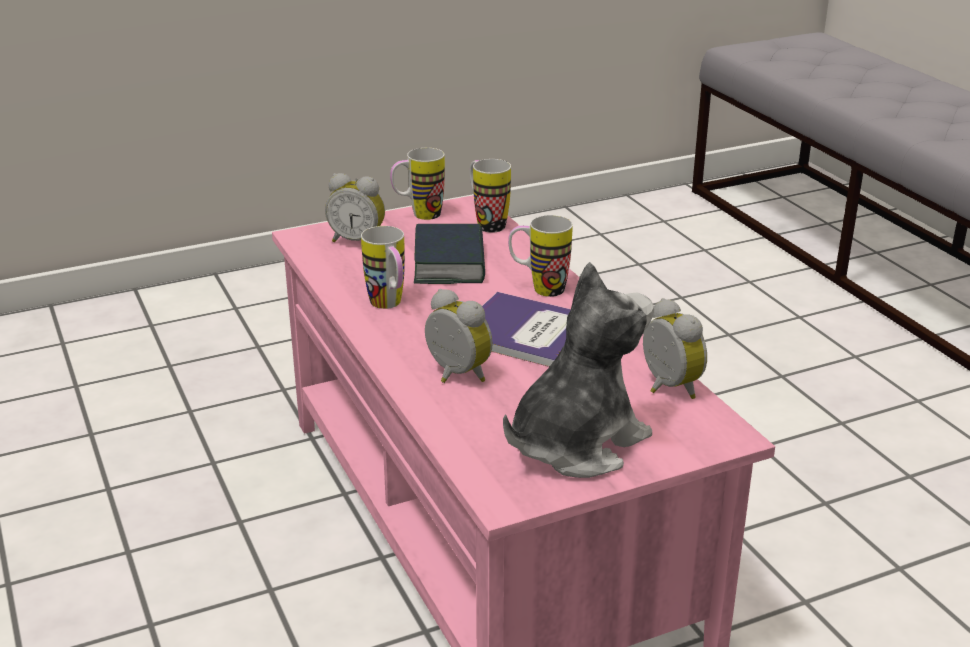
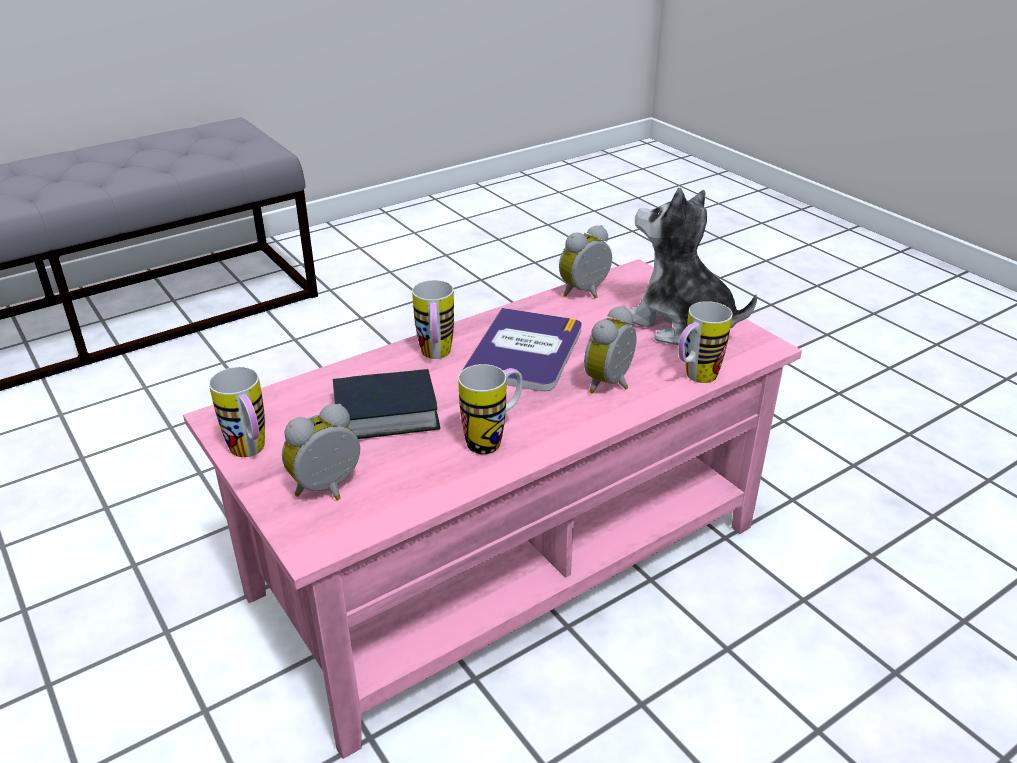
camera: 100 degrees left, 5 degrees up
(358, 241) = (328, 490): alarm clock -> alarm clock turned 135 degrees counterclockwise
(486, 223) = (278, 401): mug -> mug (695, 379)

